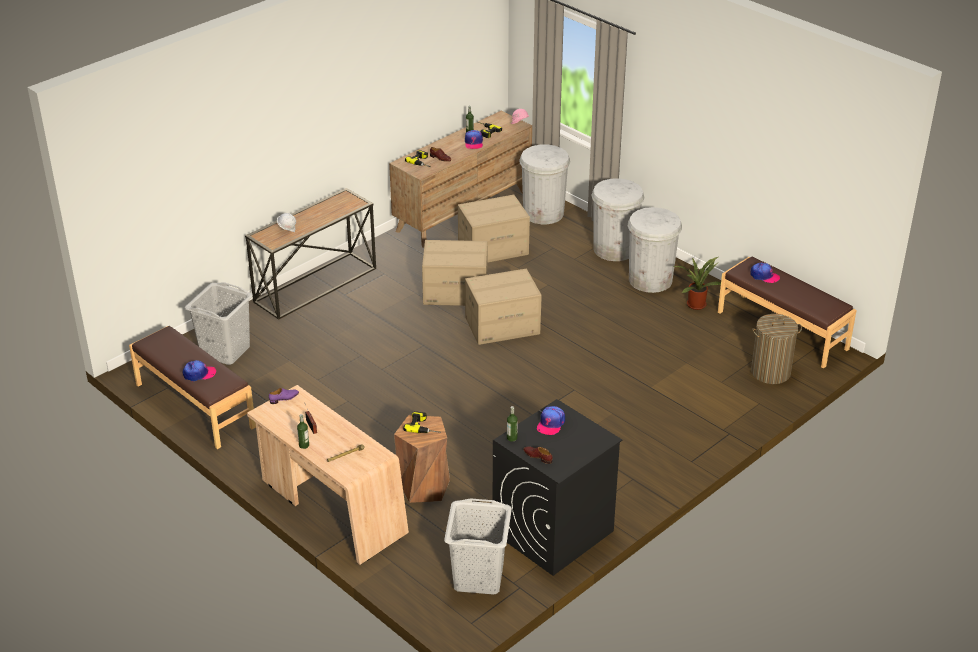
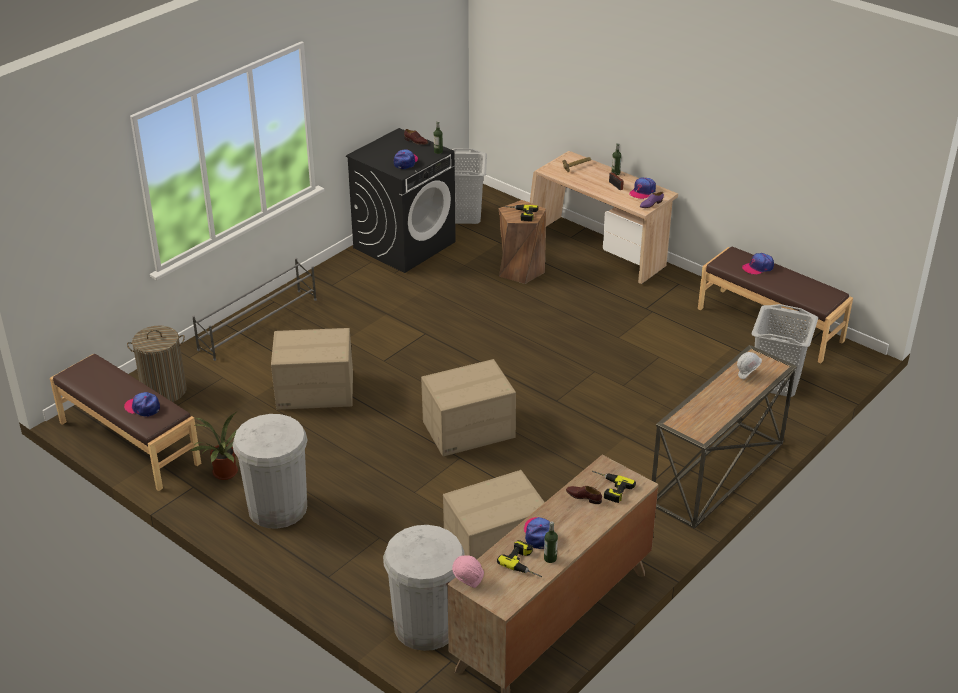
camera: 175 degrees right, 0 degrees up
(285, 416) = (642, 191): none -> cap
(455, 291) = (534, 474): cardboard box -> cardboard box (315, 391)
(614, 249) = (320, 558): white trash can -> none
(701, 435) = (259, 324): none -> grey shoe rack

